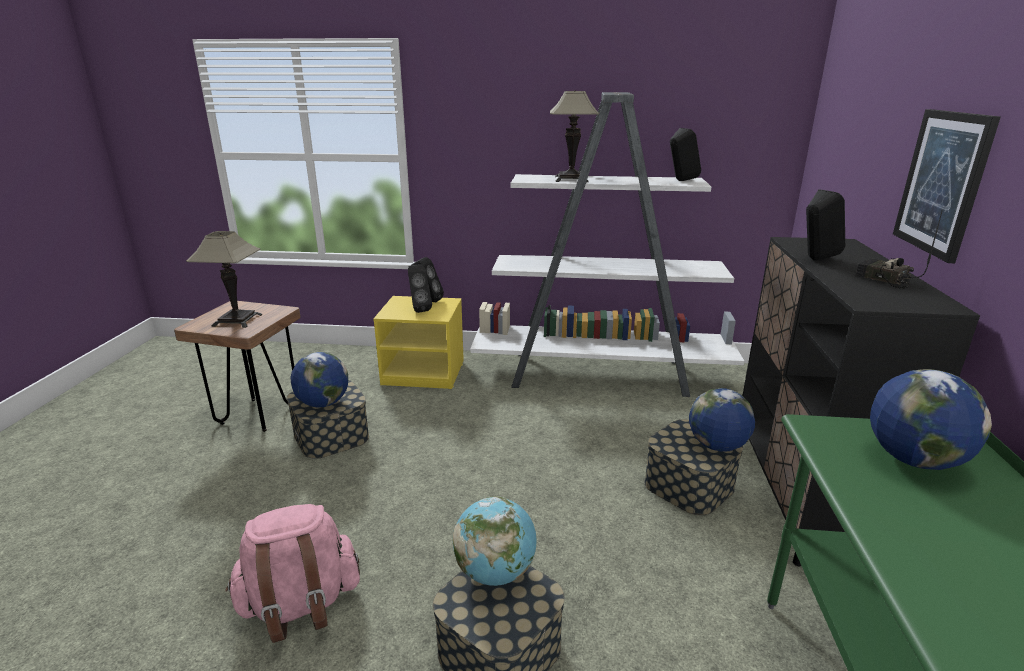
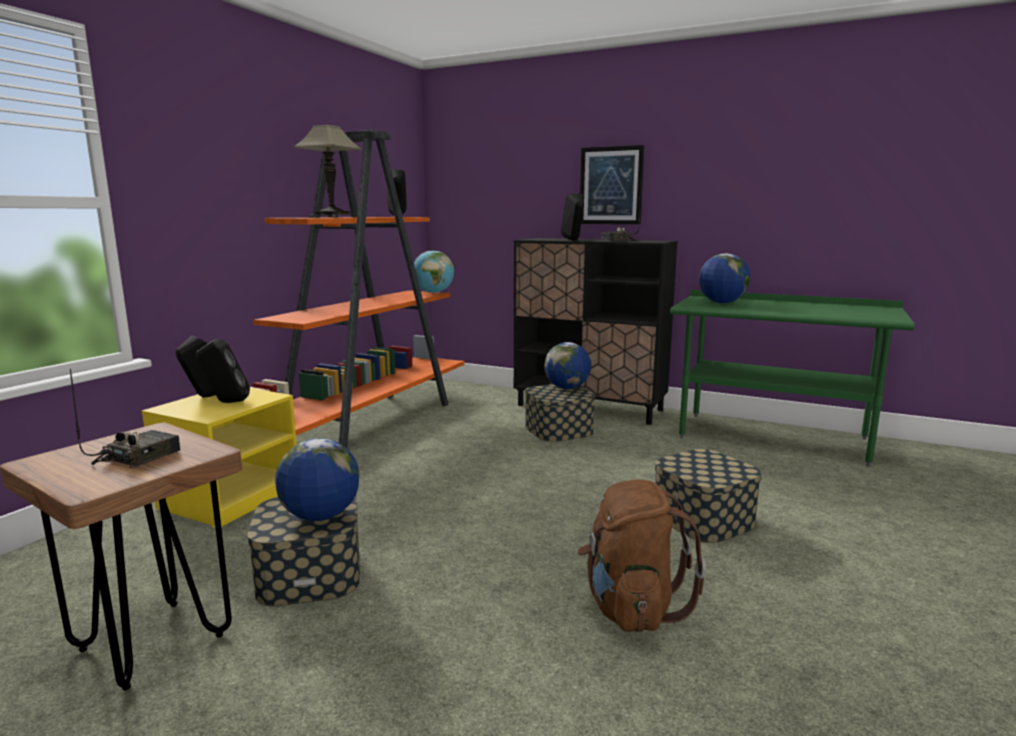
camera: 70 degrees left, 10 degrees down
(237, 320) = (137, 457): table lamp -> radio
(300, 605) = (631, 607): pink backpack -> brown backpack
(495, 572) = (679, 464): globe -> globe (433, 293)
(601, 374) = (371, 422): white bookcase -> orange bookcase

